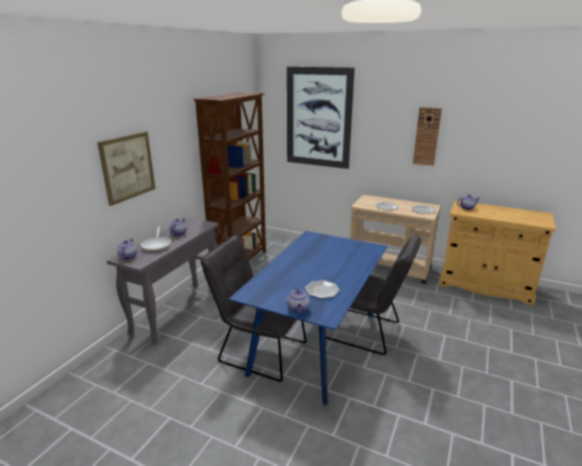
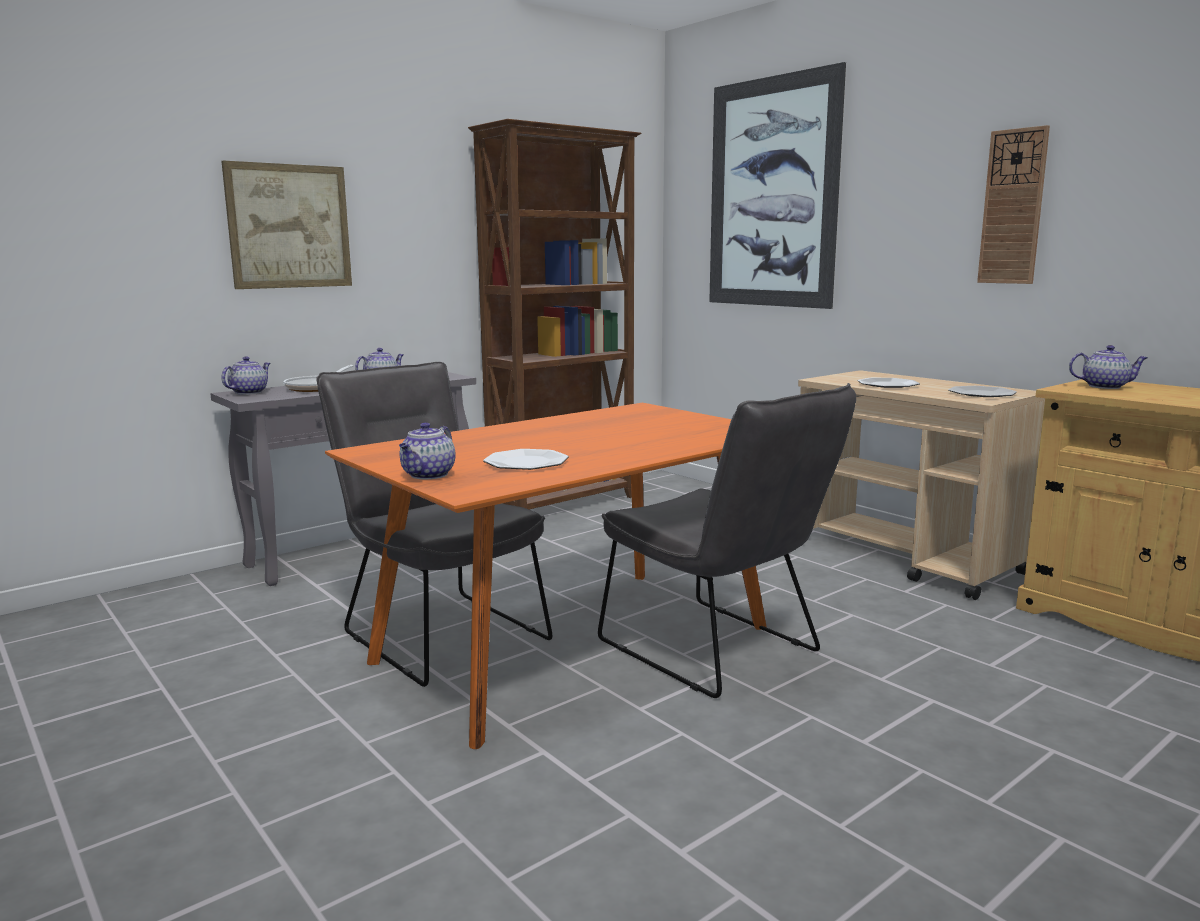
camera: 25 degrees right, 10 degrees down
(316, 343) = (575, 646): blue dining table -> orange dining table

